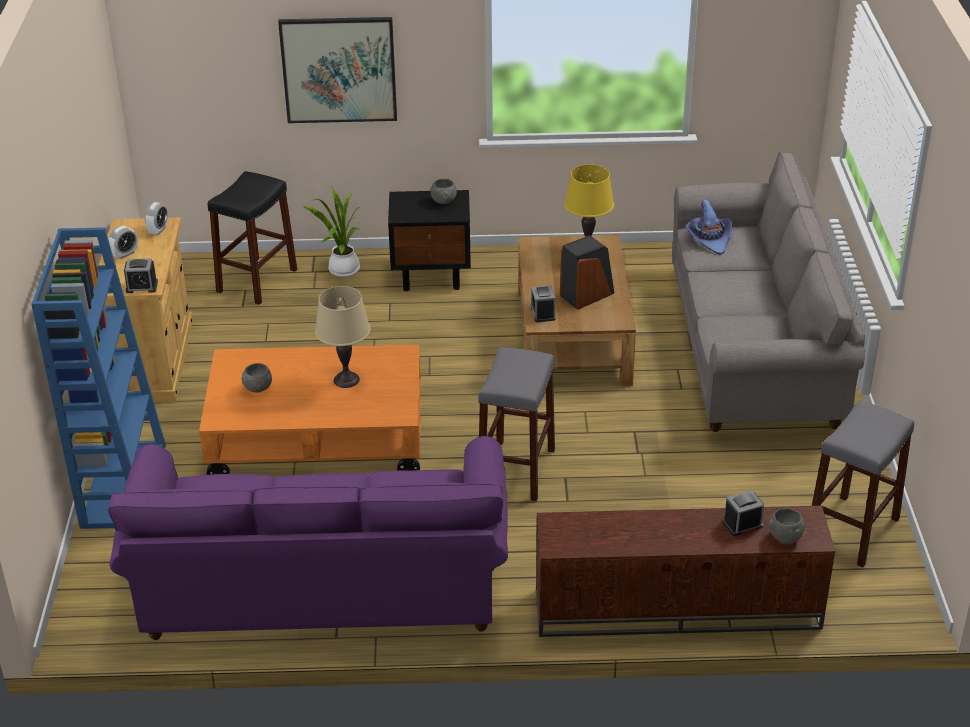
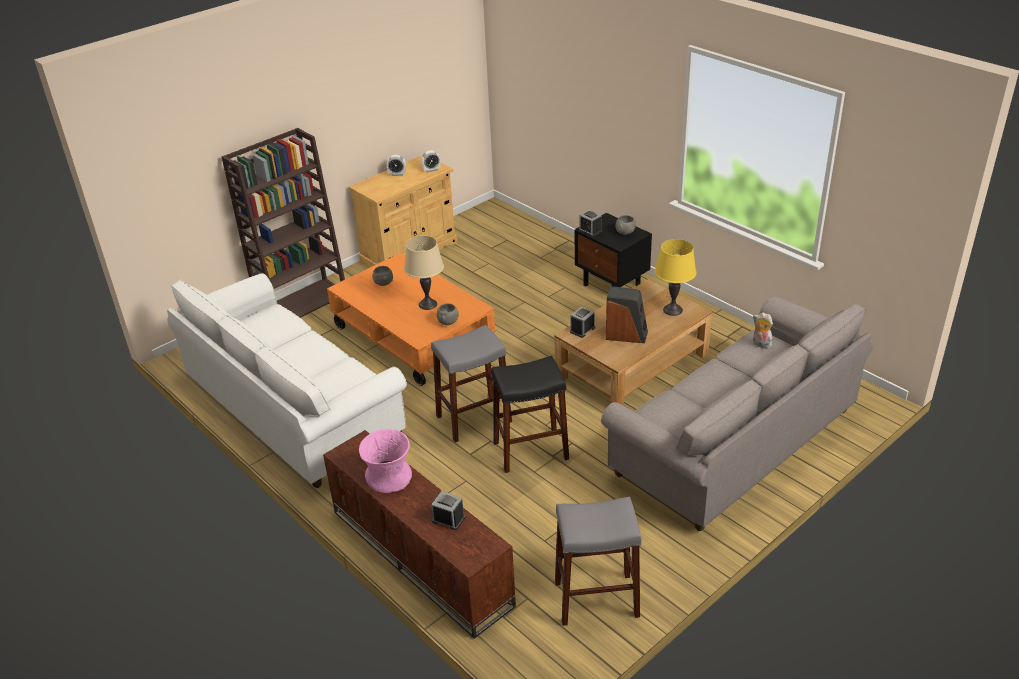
camera: 50 degrees right, 0 degrees up
(123, 484) = (303, 303): blue bookcase -> brown bookcase
(142, 286) = (375, 194): alarm clock -> alarm clock (590, 230)
(257, 280) = (520, 238): black stool -> black stool (531, 450)
(322, 585) = (294, 409): purple sofa -> white sofa
(339, 69) = (596, 110): picture -> none
(342, 270) = (569, 256): potted plant -> none
(634, 532) = (388, 477): none -> pink vase
(709, 239) = (760, 344): purple hat -> plush toy
(784, 537) = (455, 546): grey bowl -> grey bowl (448, 322)

